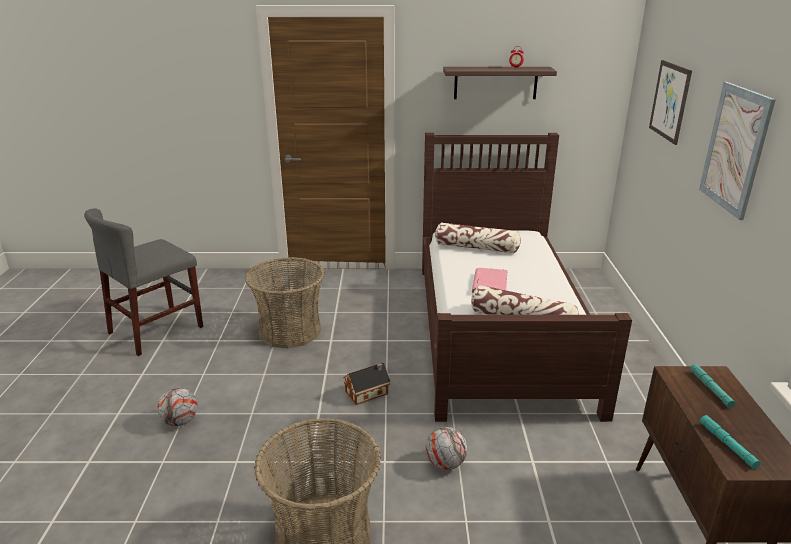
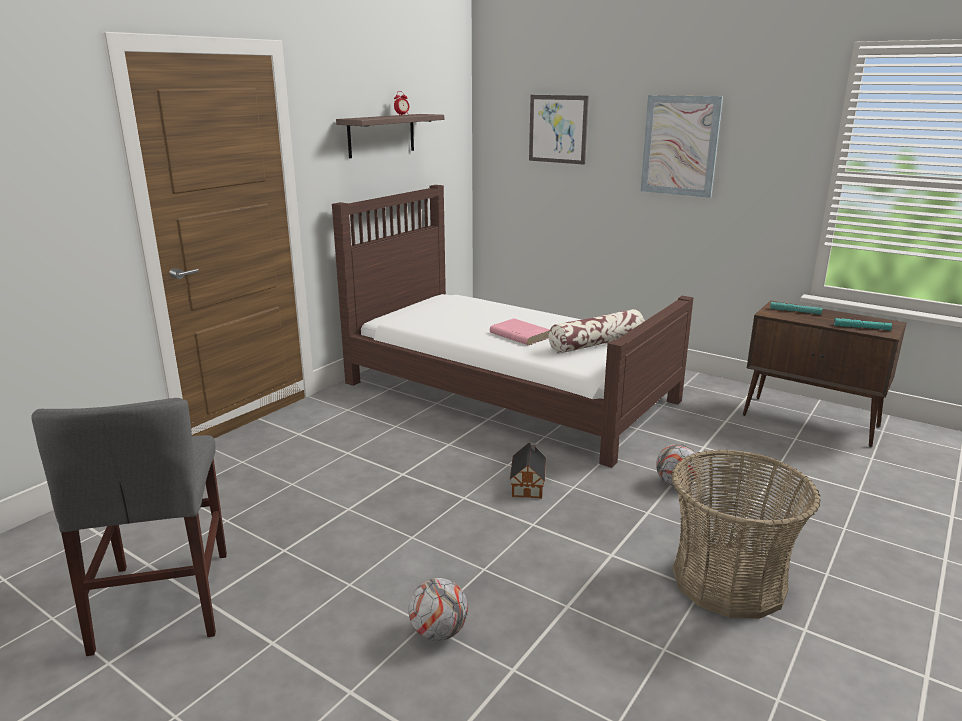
camera: 55 degrees left, 5 degrees down
(290, 331) = (342, 492): basket -> none
(476, 247) = (439, 318): pillow -> none

